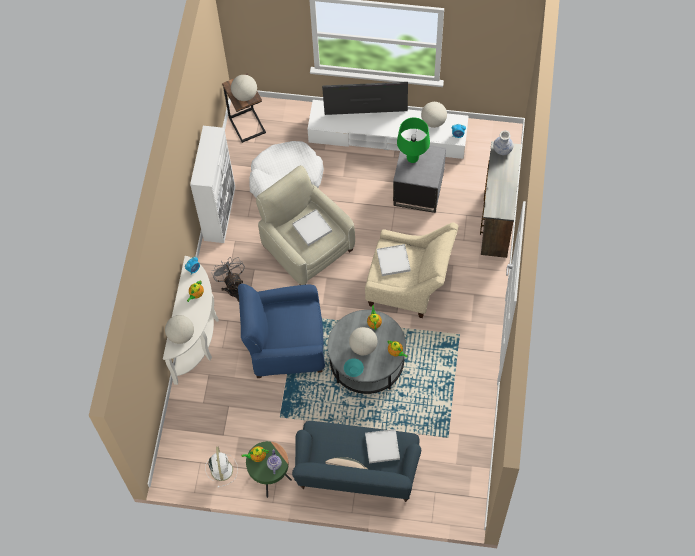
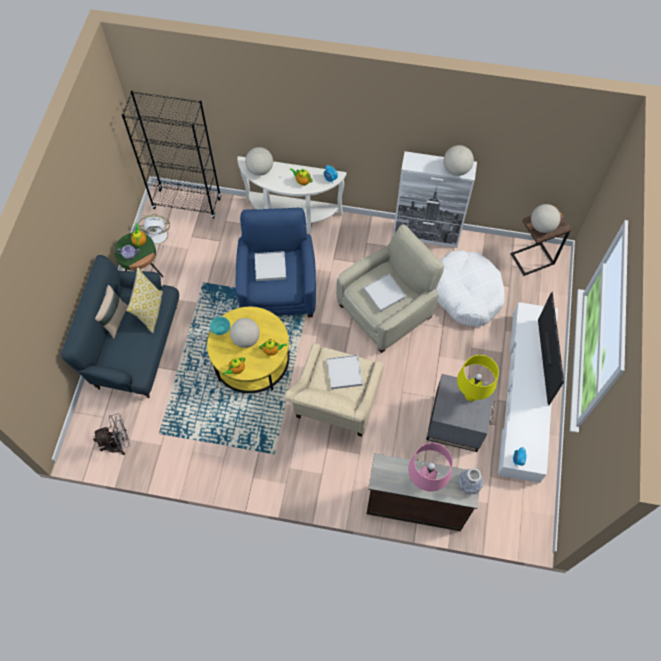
camera: 90 degrees right, 0 degrees up
(179, 444) = (187, 203): none -> black bookcase
(232, 287) = (343, 245): grey fan -> grey fan (119, 444)
(335, 440) = (150, 311): none -> pillow
(367, 362) = (251, 361): grey coffee table -> yellow coffee table
(382, 447) = (135, 352): white tray -> white tray (270, 267)
(413, 159) = (470, 396): green table lamp -> yellow table lamp
(433, 121) = (535, 433): globe -> globe (456, 169)
(503, 179) = (425, 481): none -> pink table lamp

